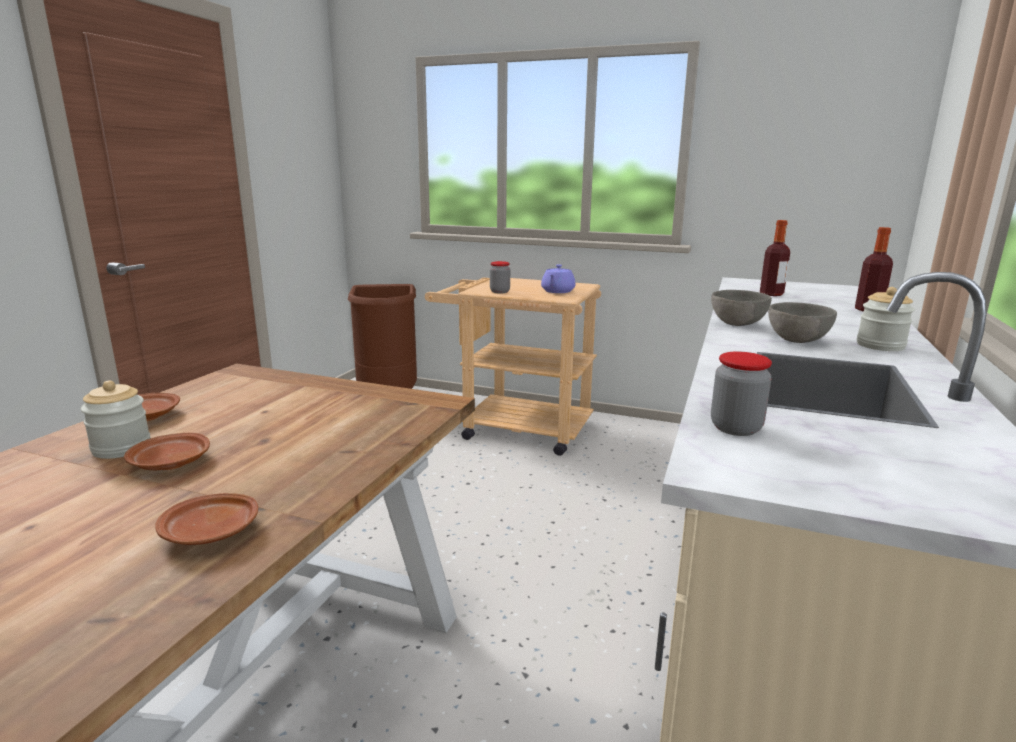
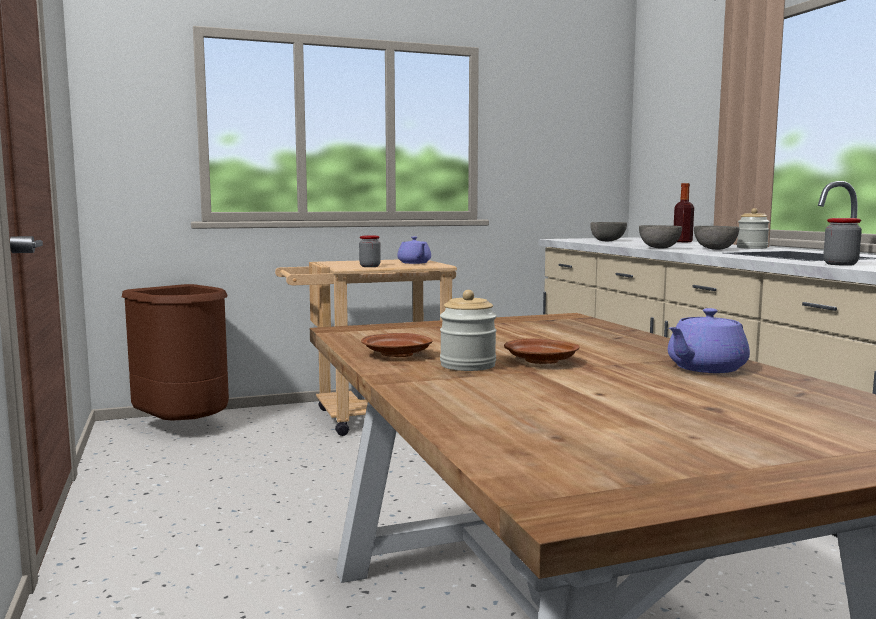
camera: 40 degrees left, 10 degrees down
(212, 533) = (705, 368): brown plate -> purple teapot
(771, 294) = (607, 241): bottle -> grey bowl

